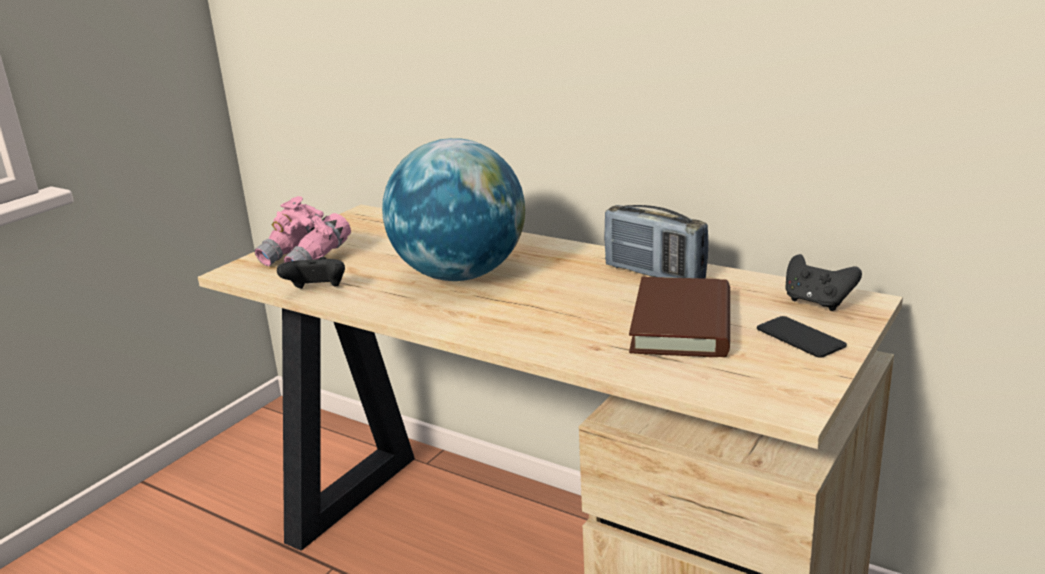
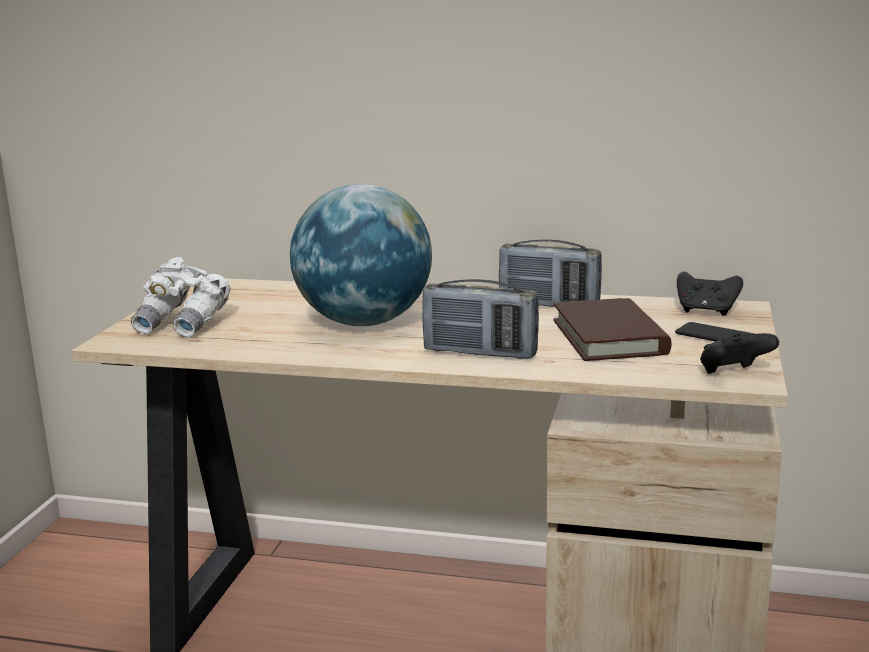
camera: 20 degrees left, 5 degrees down
(307, 259) = (184, 324): pink binoculars -> white binoculars
(317, 291) = (226, 348): black game controller -> black game controller (733, 374)
(535, 327) = (480, 353): none -> radio

